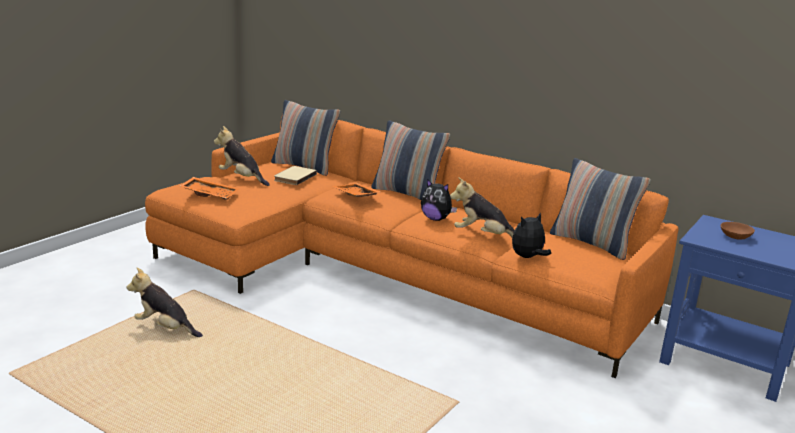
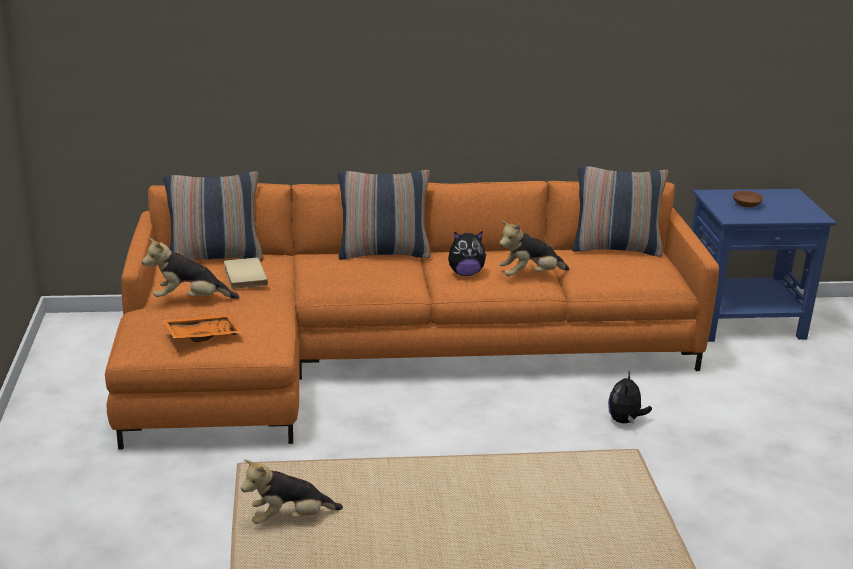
camera: 40 degrees left, 5 degrees up
(355, 196) = (351, 276): orange tray -> none
(528, 257) = (597, 284): plush toy -> plush toy (625, 421)

